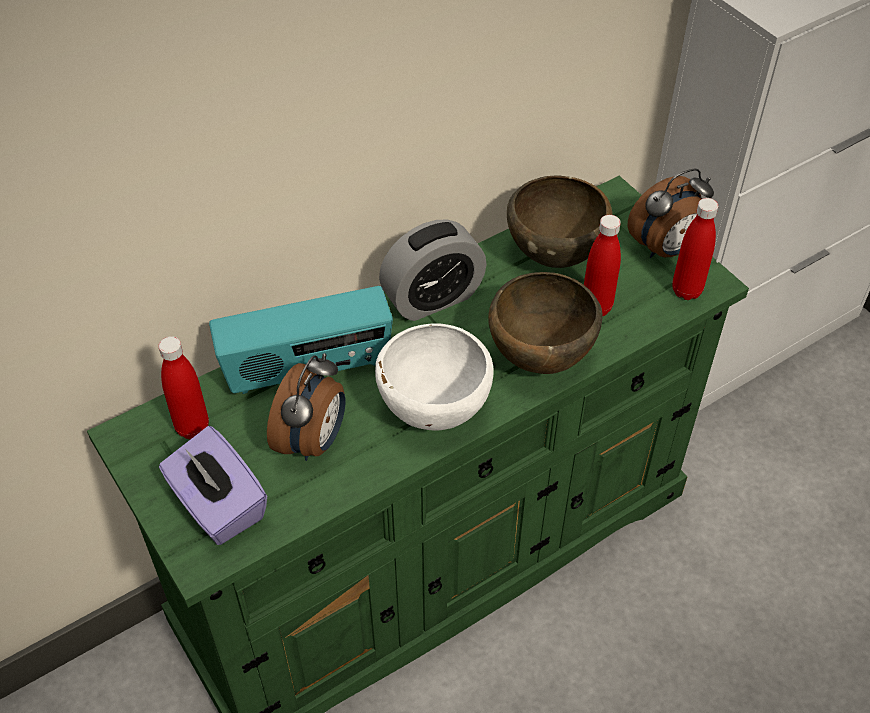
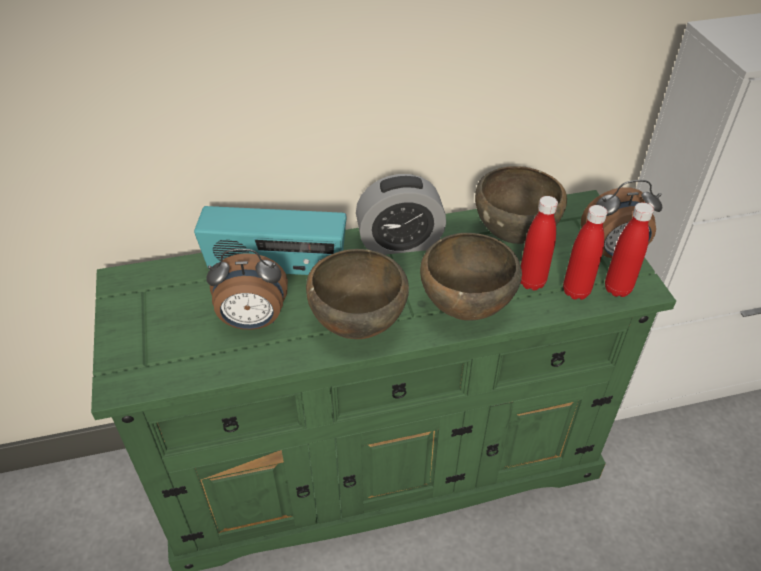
camera: 20 degrees right, 5 degrees down
(192, 427) = (170, 287): red bottle -> red bottle (576, 291)
(218, 506) = (155, 349): purple tissue box -> none
(313, 441) = (253, 322): alarm clock -> alarm clock turned 45 degrees clockwise
(433, 412) = (357, 326): white bowl -> brown bowl

